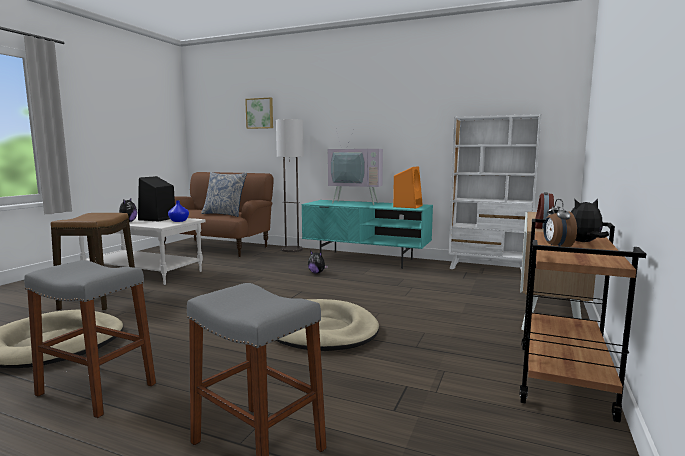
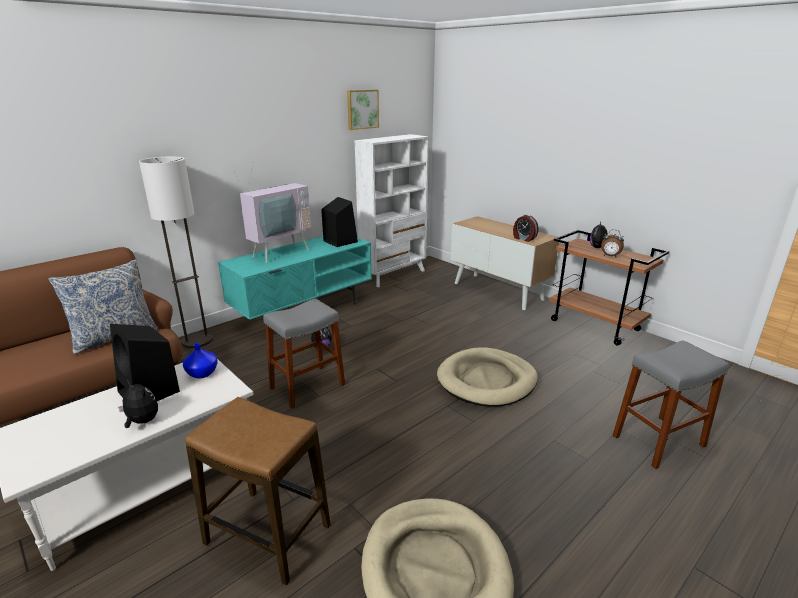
camera: 65 degrees left, 15 degrees up
(96, 389) = (569, 521): grey stool -> grey stool (307, 386)
(260, 113) = (75, 149): picture -> picture (362, 109)
(408, 206) = (339, 241): orange speaker -> black speaker

